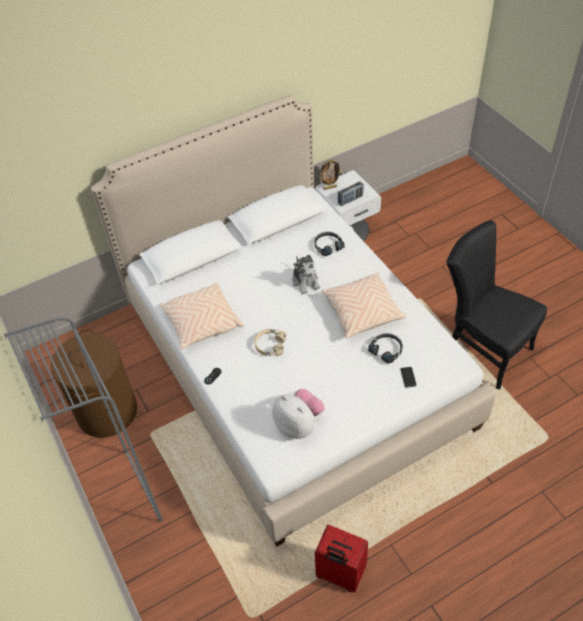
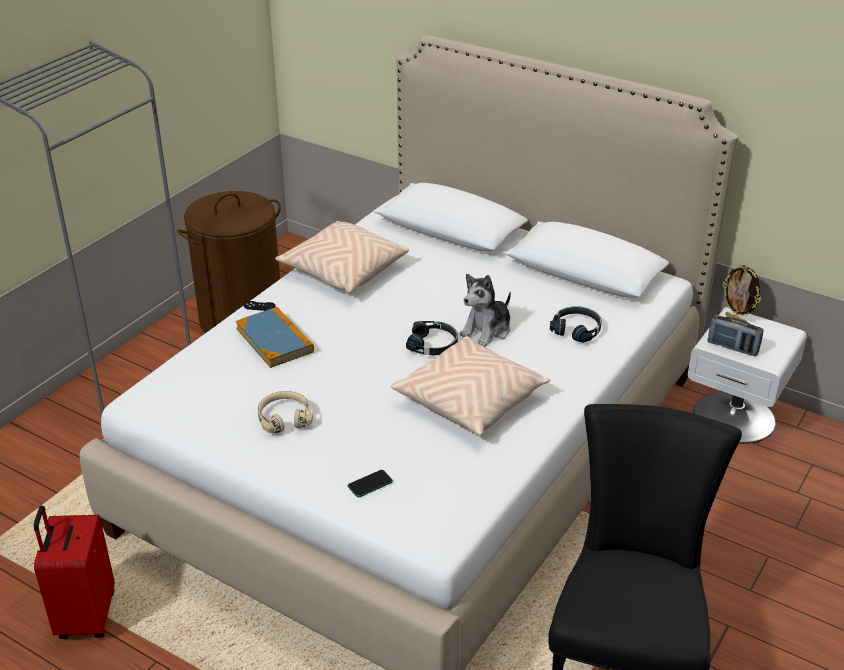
camera: 60 degrees right, 15 degrees down
(257, 378) = (275, 340): none -> book
(270, 345) = (341, 334): beige headphones -> beige headphones (284, 418)
(299, 424) = (217, 401): plush toy -> none
(386, 350) = (411, 446): black headphones -> black headphones (433, 345)

